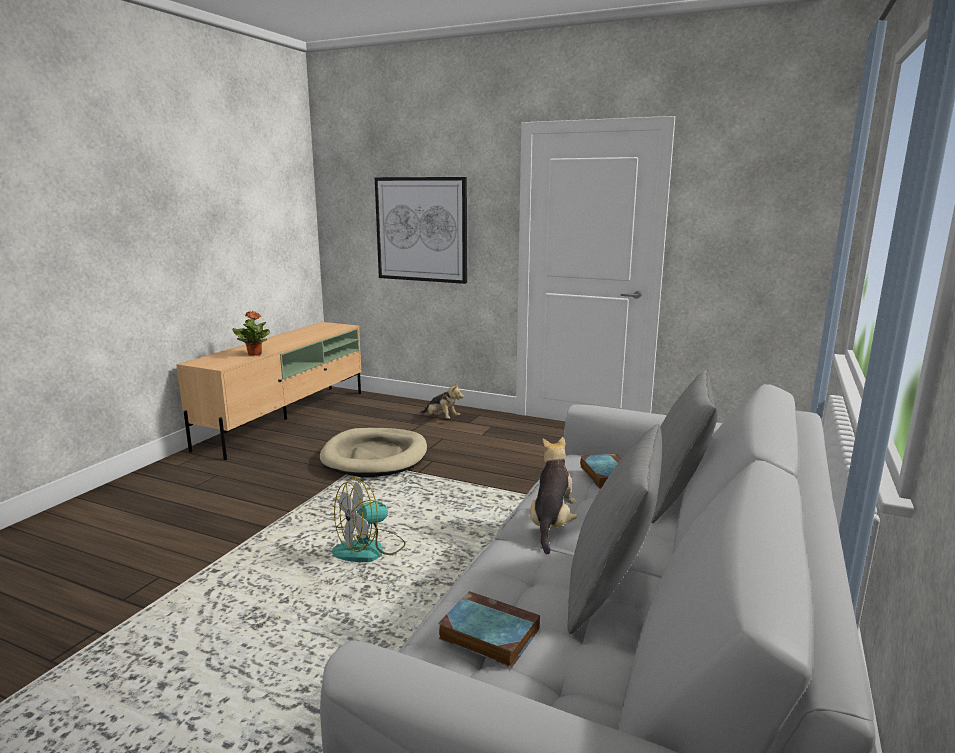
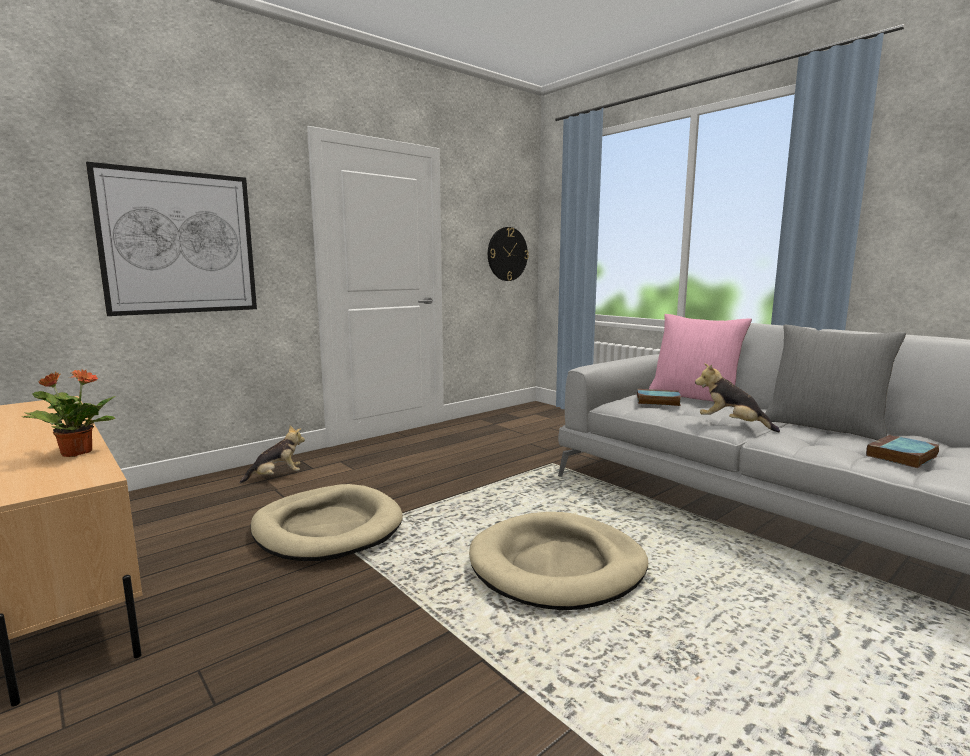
camera: 65 degrees left, 5 degrees down
(369, 549) = (557, 566): fan -> beige dog bed
(674, 496) = (694, 397): grey pillow -> pink pillow
(782, 244) = (507, 254): none -> wall clock

